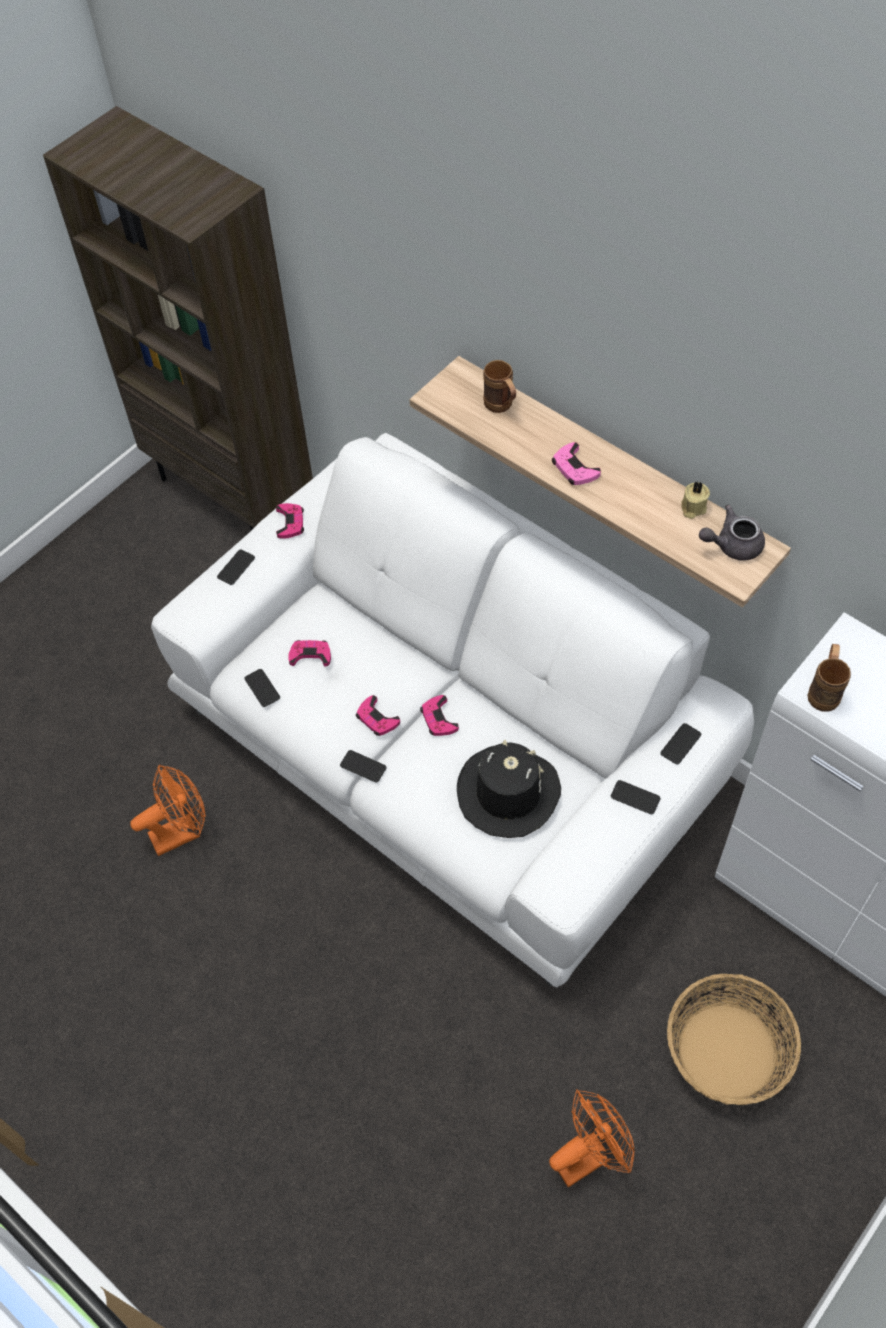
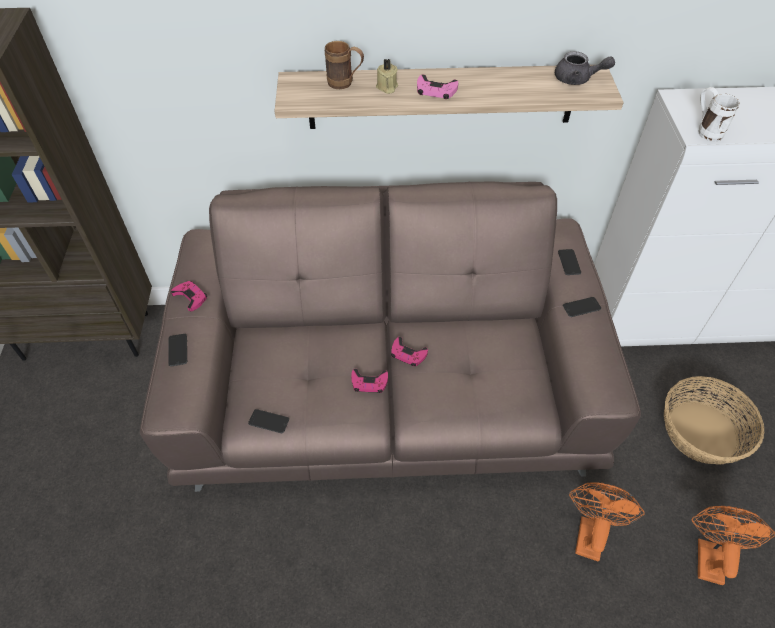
camera: 45 degrees left, 5 degrees down
(182, 832) = (263, 581): orange fan -> orange fan (589, 532)
(310, 655) = (281, 376): pink game controller -> none
(363, 766) = (392, 419): phone -> none
(448, 750) = (388, 389): white sofa -> brown sofa
(507, 793) = (496, 366): black hat -> none
(692, 508) = (530, 74): beige candle -> beige candle (387, 87)
(732, 545) = (577, 79): grey teapot -> grey teapot turned 105 degrees counterclockwise
(824, 690) = (705, 130): brown mug -> white mug

